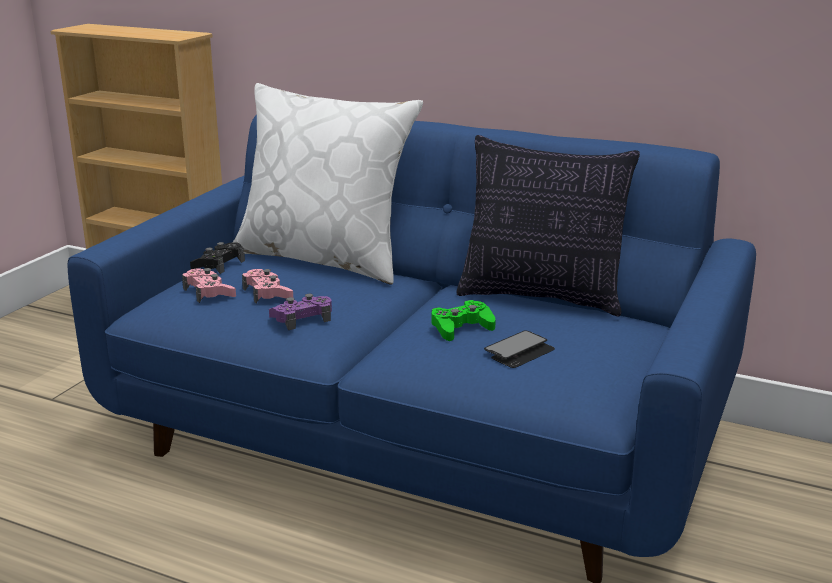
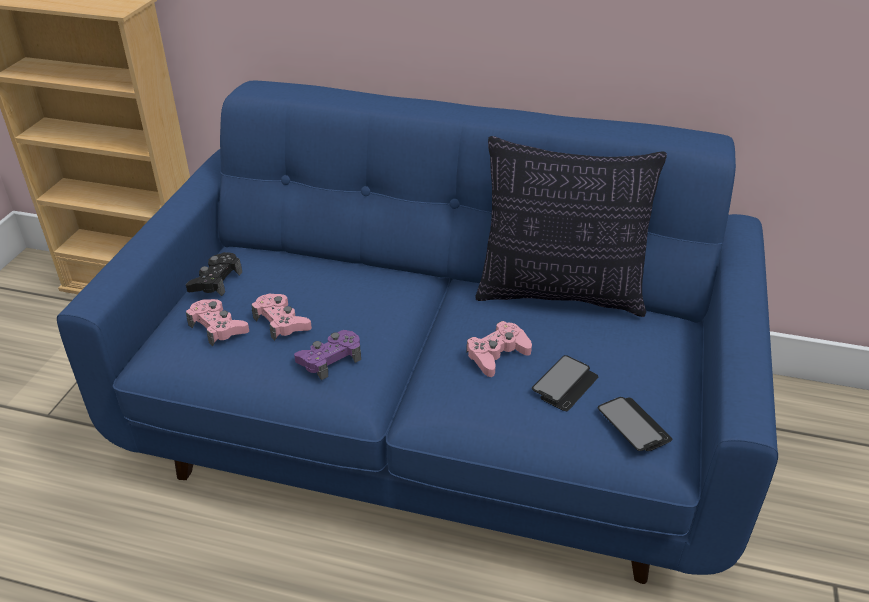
camera: 10 degrees left, 15 degrees up
(324, 258) = (324, 256): white pillow -> none
(461, 327) = (497, 354): green game controller -> pink game controller
(576, 382) = (633, 425): none -> phone

